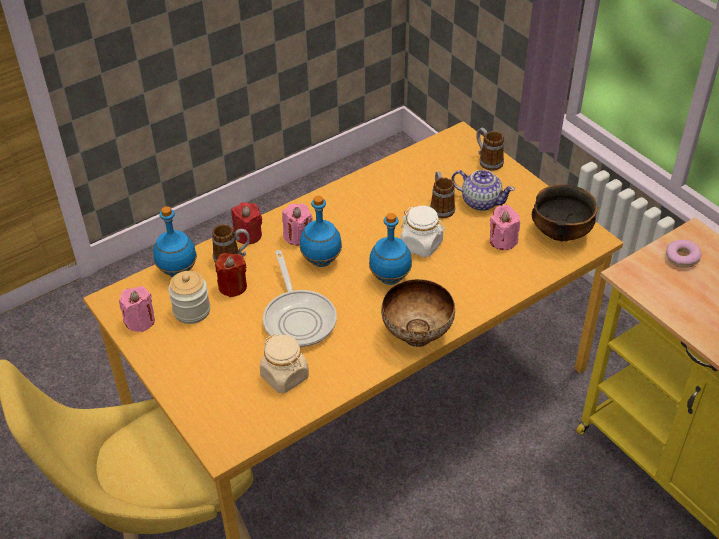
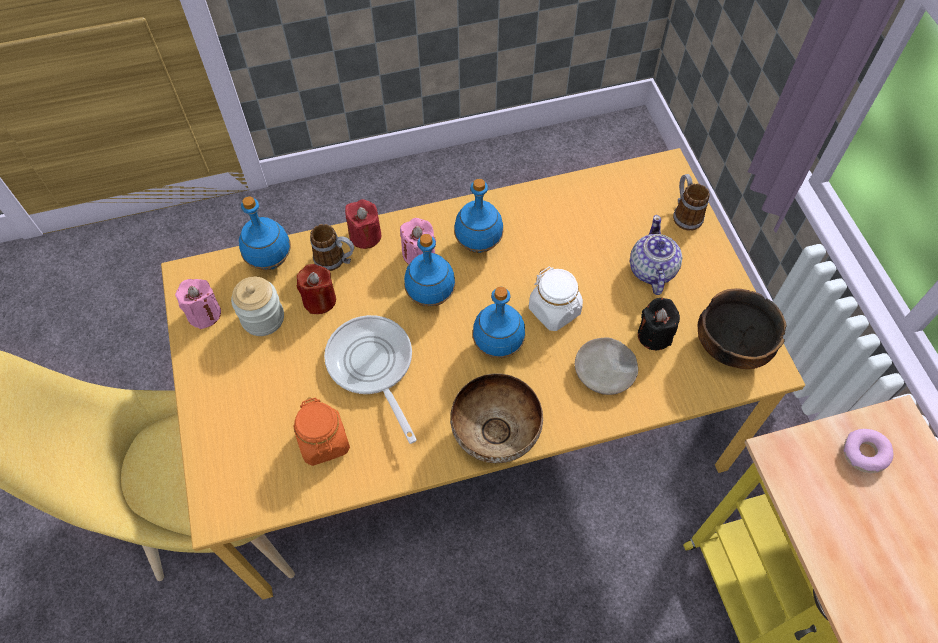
camera: 20 degrees right, 15 degrees up
(285, 376) = (324, 441): beige jar -> orange jar
(298, 318) = (372, 366): frying pan -> frying pan turned 150 degrees clockwise
(341, 218) = (478, 244): none -> blue bottle
(440, 207) = (600, 263): mug -> none
(478, 272) = (605, 371): none -> beige plate
(480, 201) = (651, 270): teapot -> teapot turned 135 degrees counterclockwise
(503, 241) = (654, 335): pink candle -> black candle

